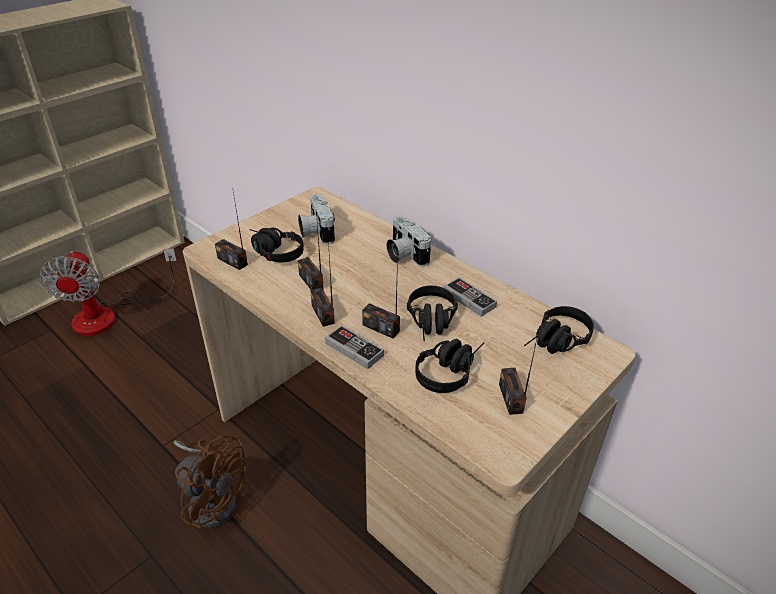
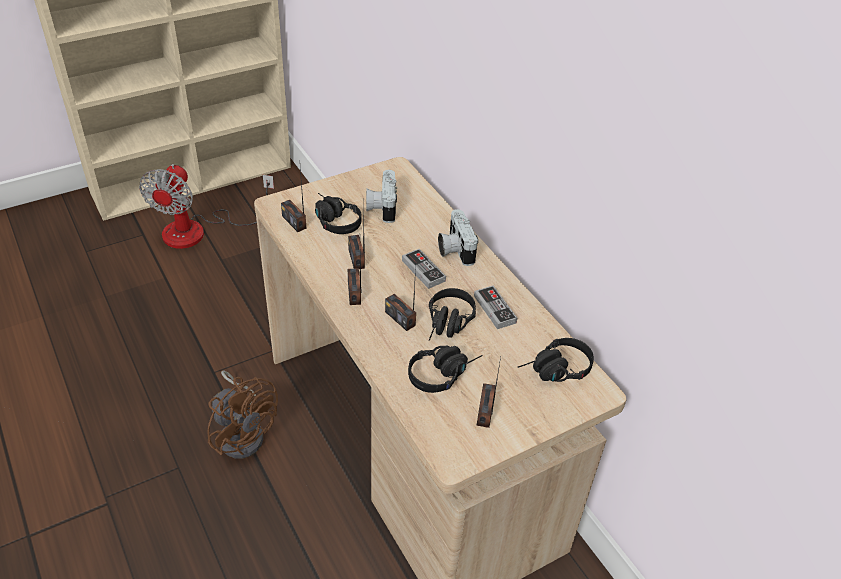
camera: 15 degrees right, 5 degrees up
(354, 349) = (368, 333): game controller -> game controller (423, 270)

